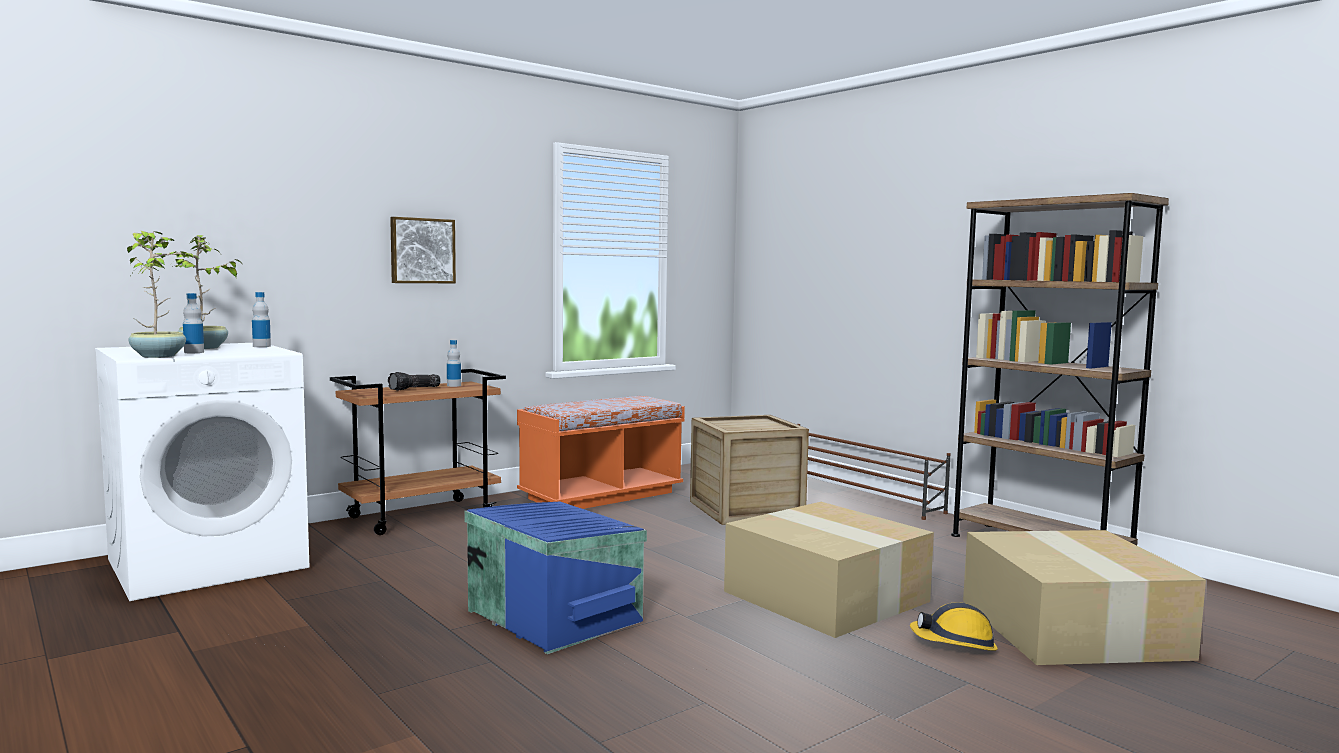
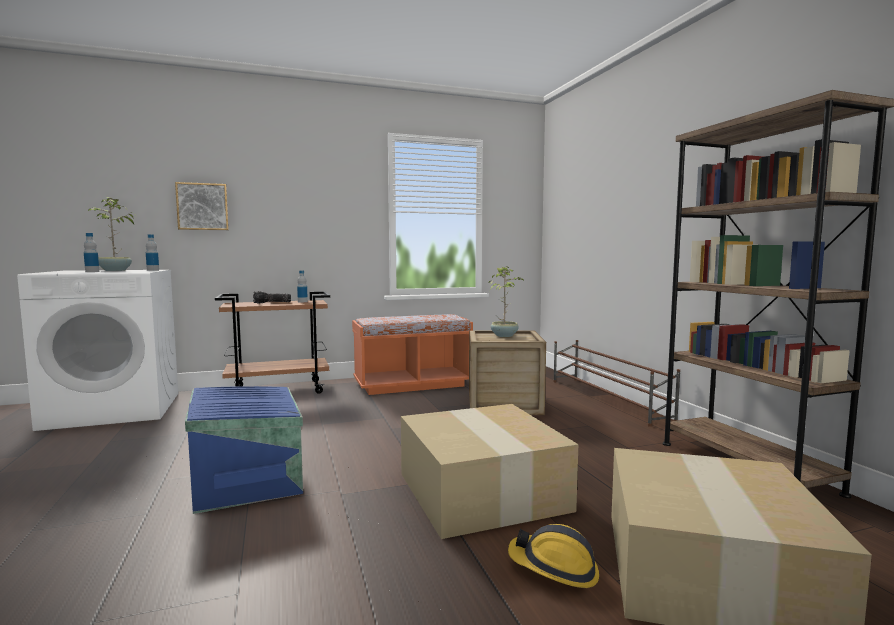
camera: 20 degrees right, 0 degrees up
(159, 356) = (58, 272): potted plant -> potted plant (504, 335)
(422, 250) = (286, 210): picture -> picture (203, 207)

